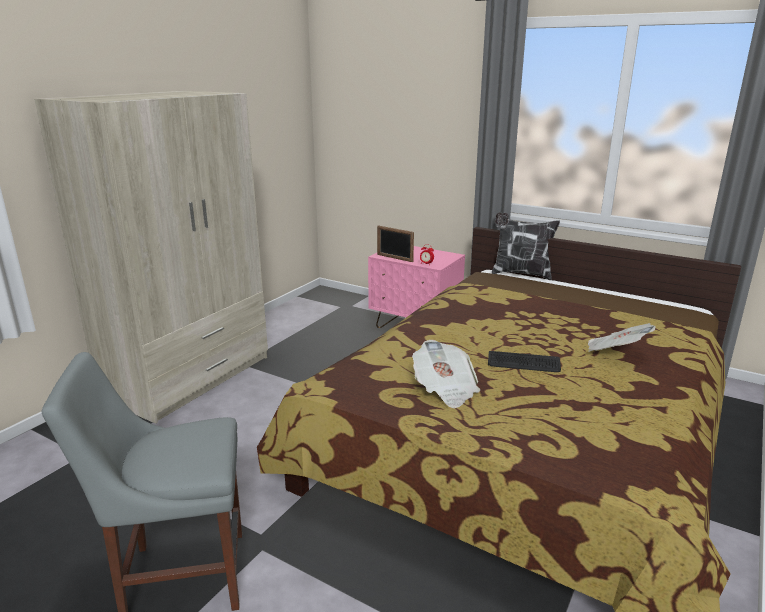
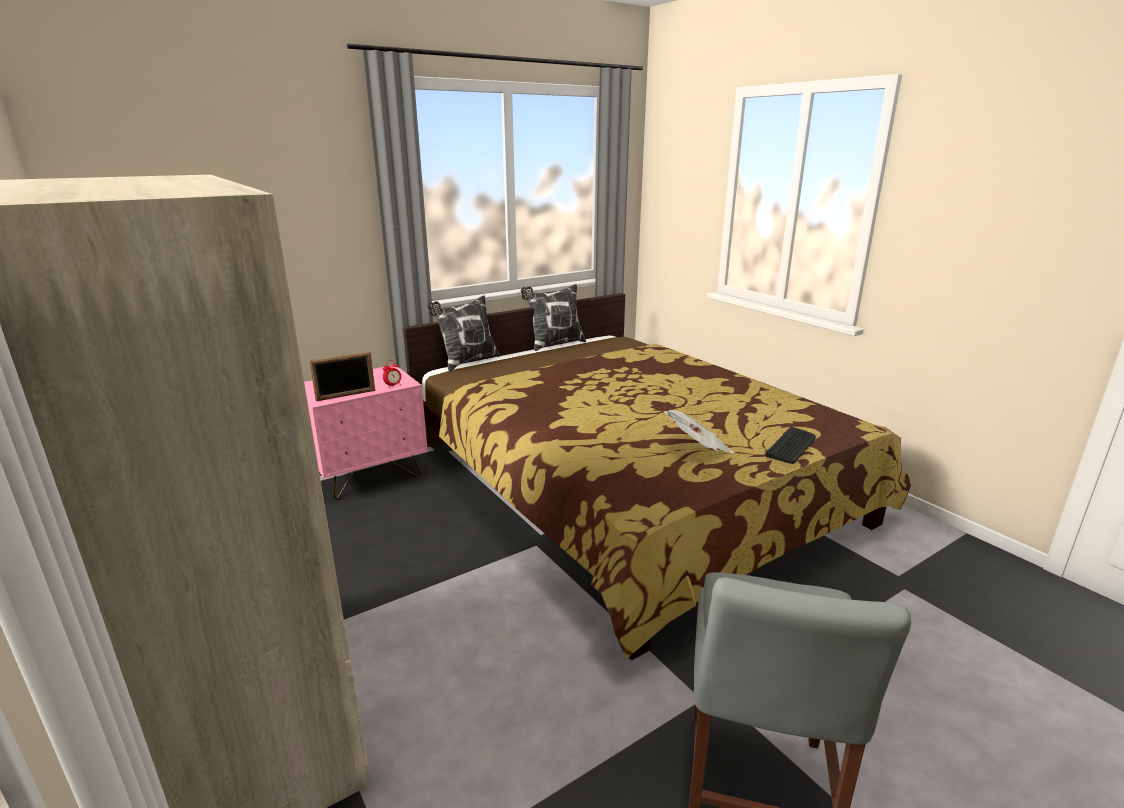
camera: 65 degrees left, 0 degrees up
(523, 363) = (669, 407): keyboard -> keyboard (791, 446)
(615, 352) = (673, 375): newspaper -> none
(620, 291) = (554, 344): none -> pillow

